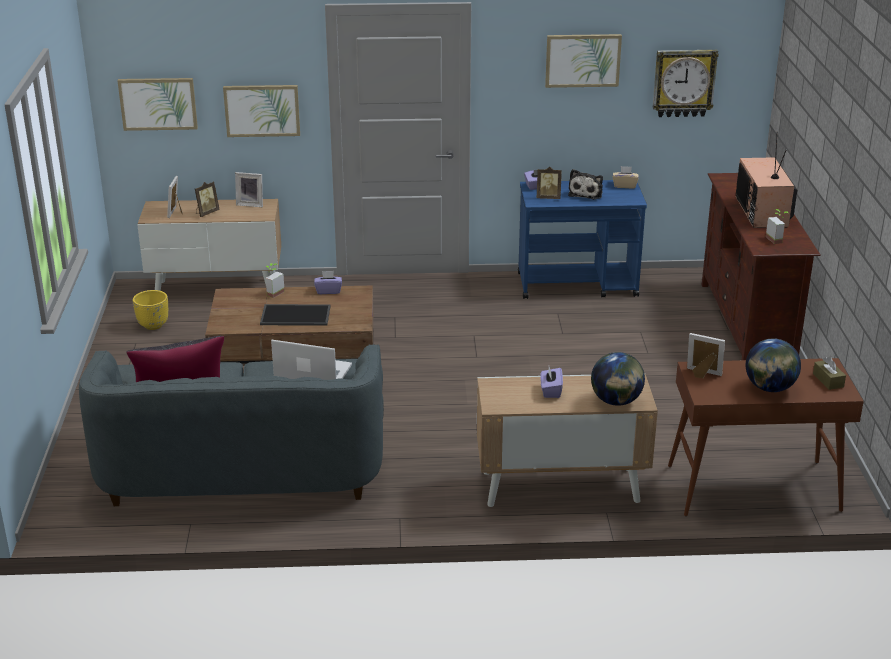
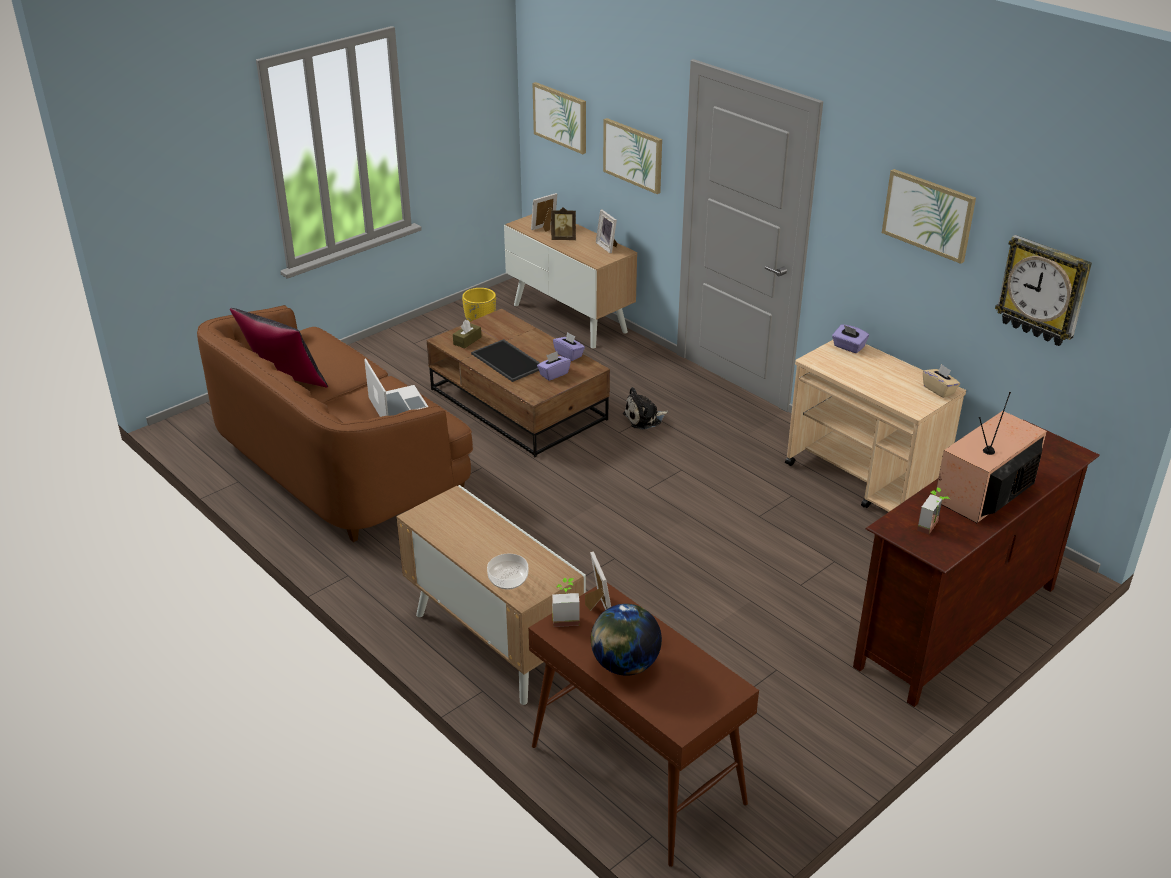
camera: 50 degrees right, 5 degrees up
(242, 466) = (337, 463): grey sofa -> brown sofa
(273, 292) = (530, 333): potted plant -> potted plant (565, 617)
(548, 197) = (835, 362): picture frame -> none
(550, 391) = (481, 534): purple tissue box -> purple tissue box (553, 374)
(578, 285) = (864, 481): blue cart -> beige cart
(586, 193) = (882, 377): plush toy -> plush toy (644, 418)
(616, 401) = (508, 580): globe -> bowl
(828, 380) = (695, 701): brown tissue box -> brown tissue box (467, 341)

